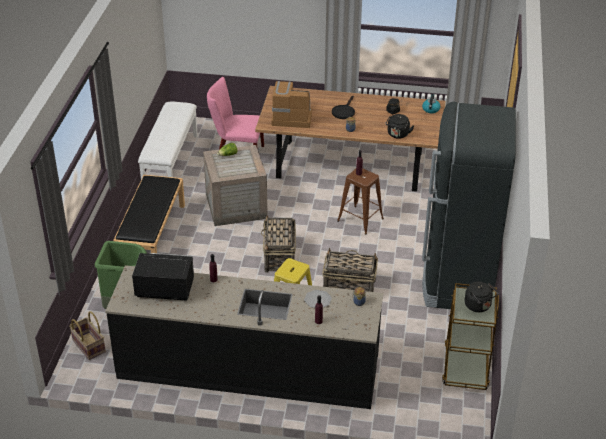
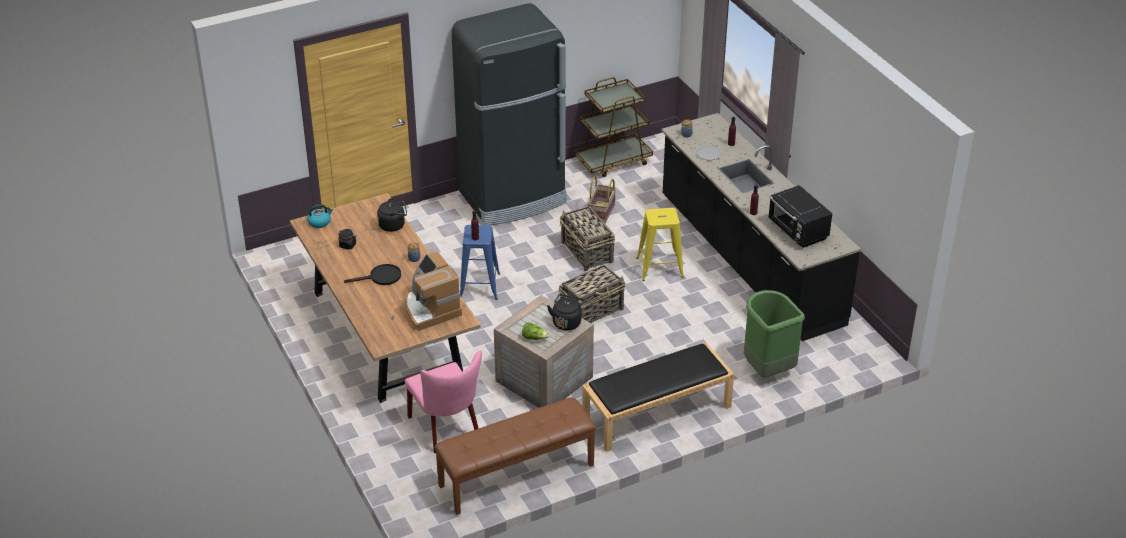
camera: 125 degrees left, 0 degrees up
(88, 346) = (839, 363): basket -> basket (602, 212)
(170, 162) = (516, 476): white bench -> brown bench
(360, 220) = (479, 286): brown stool -> blue stool
(479, 306) = (612, 95): black kettle -> black kettle (567, 322)

